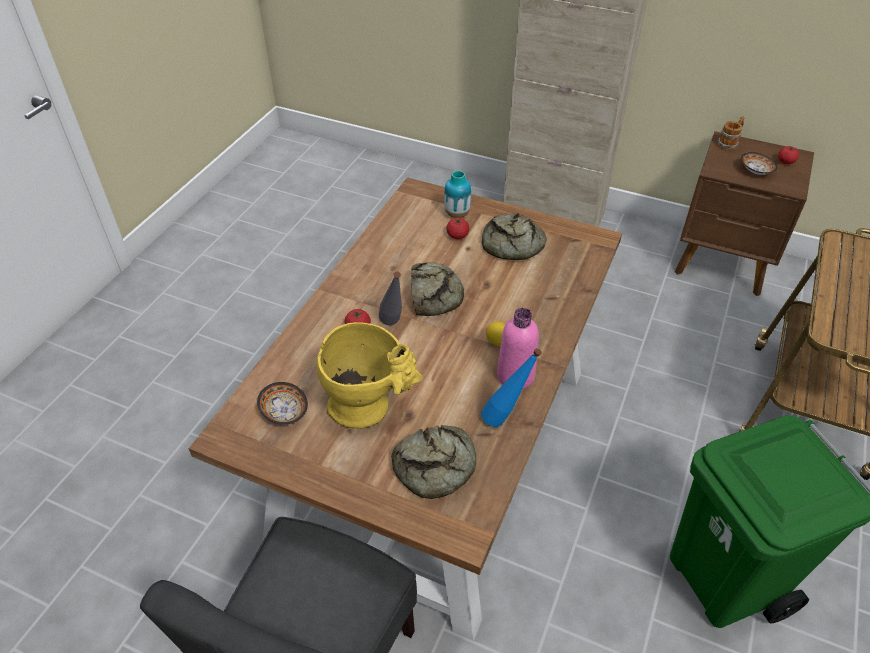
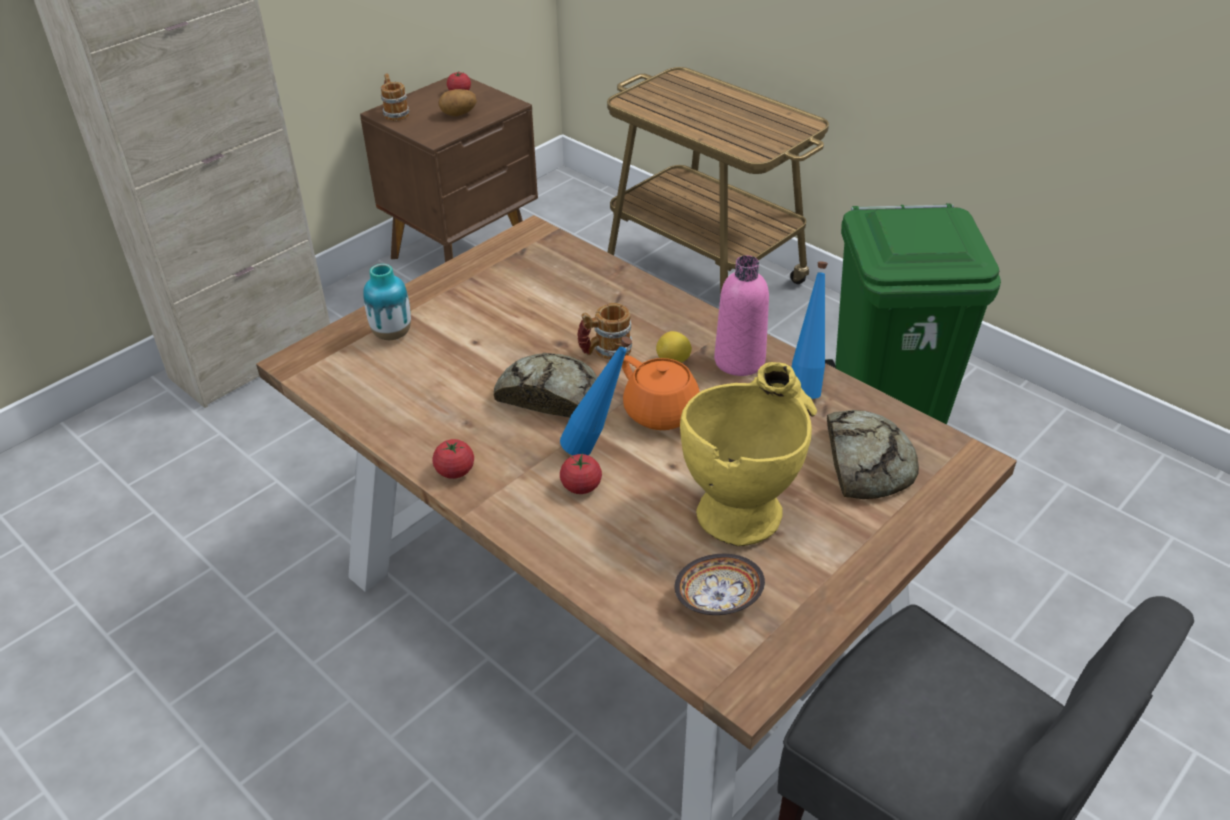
camera: 70 degrees left, 5 degrees down
(393, 327) = (596, 449): grey bottle -> blue bottle
(440, 349) = (662, 414): none -> orange teapot
(457, 236) = (441, 345): tomato -> tomato (455, 471)
(489, 306) = (605, 351): none -> mug
(511, 245) = (495, 303): bread -> none
(755, 171) = (458, 114): bowl -> potato

